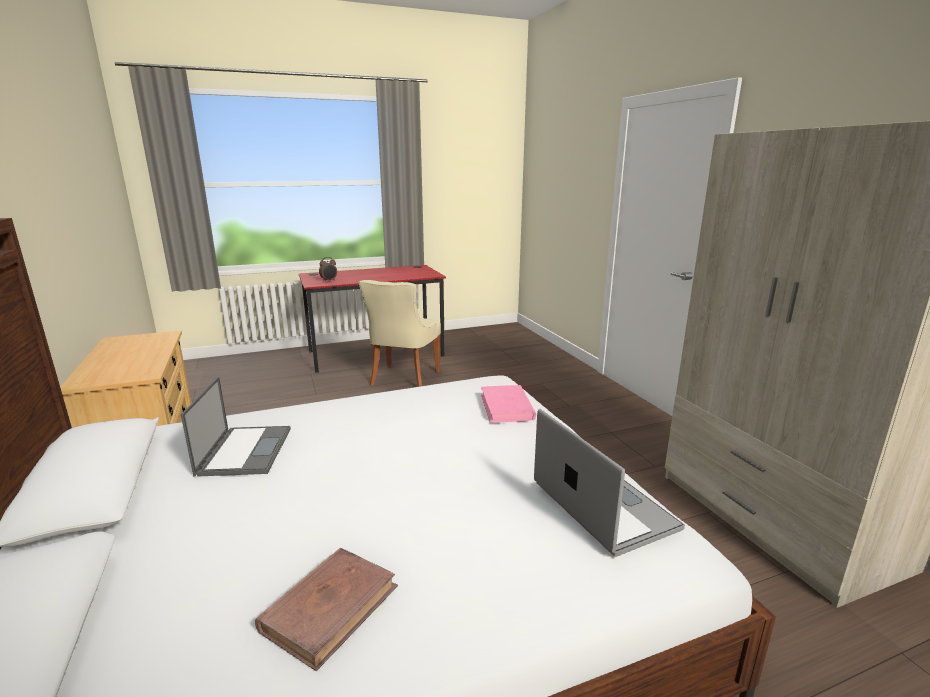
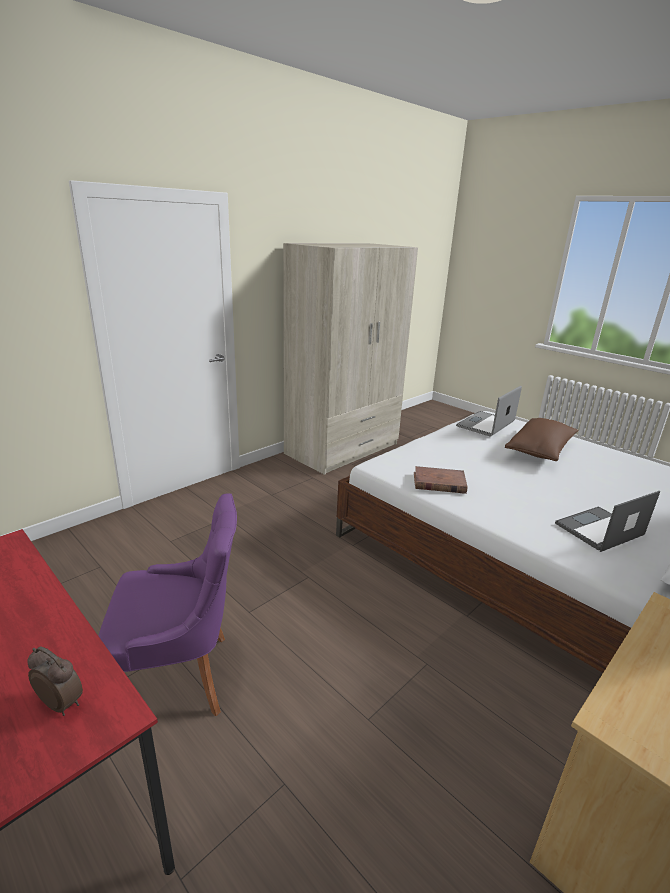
camera: 115 degrees left, 5 degrees up
(330, 608) = (614, 463): brown book -> brown book (439, 483)
(403, 379) = (181, 677): beige chair -> purple chair
(453, 519) = (540, 450): none -> brown pillow
(506, 407) = (419, 454): pink book -> none

